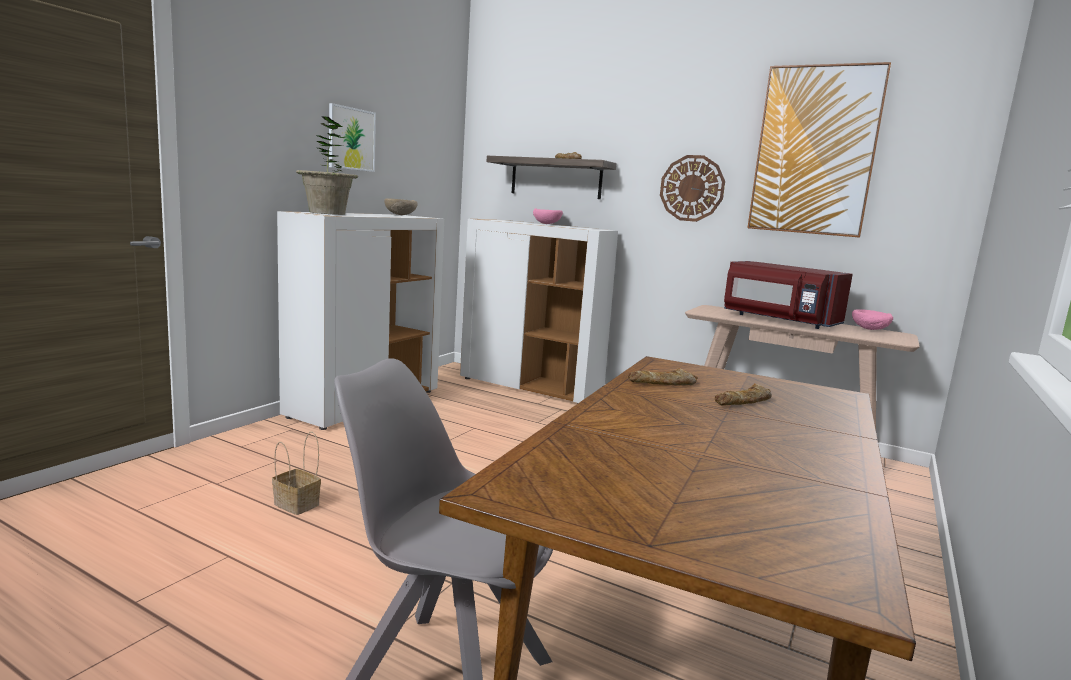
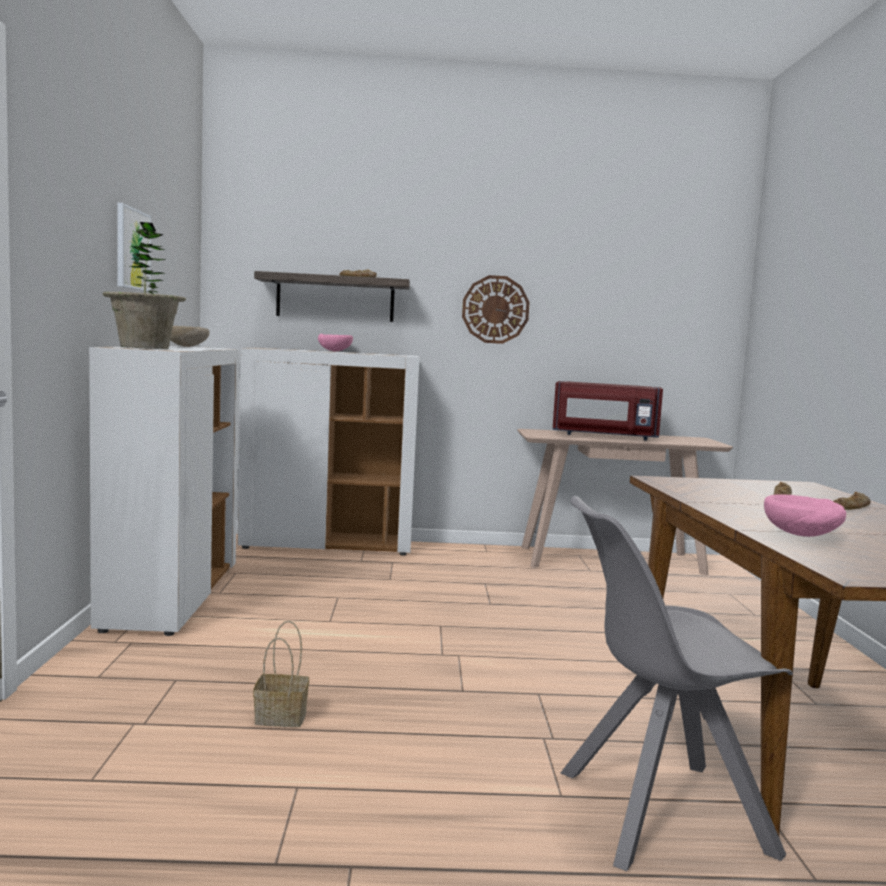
camera: 30 degrees left, 5 degrees down
(663, 383) = (706, 493): bread -> bread (851, 508)
(815, 151) = (610, 274): picture -> none
(869, 329) = (675, 437): pink bowl -> pink bowl (802, 536)

